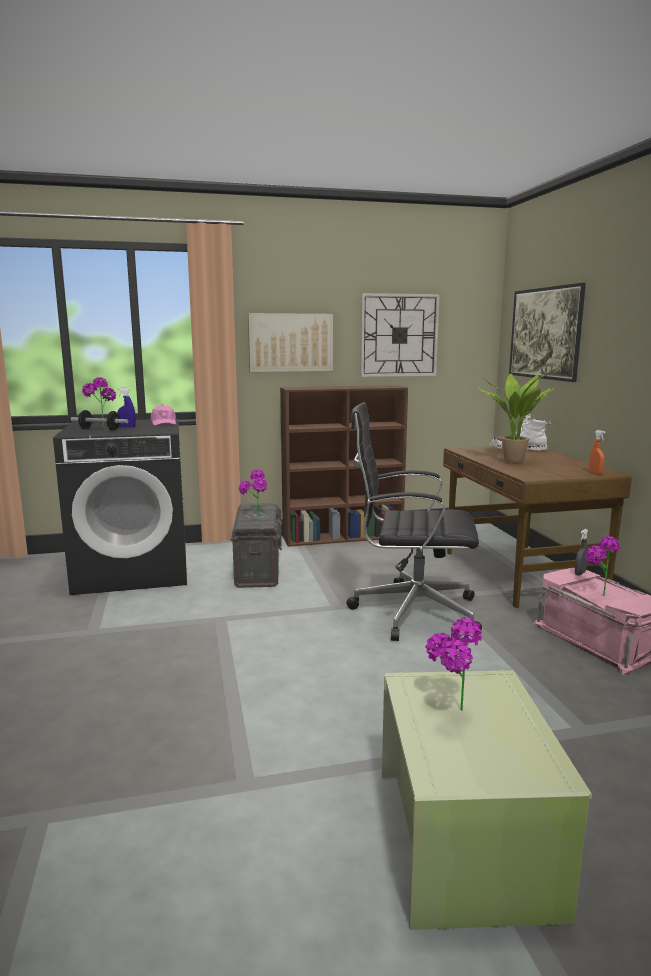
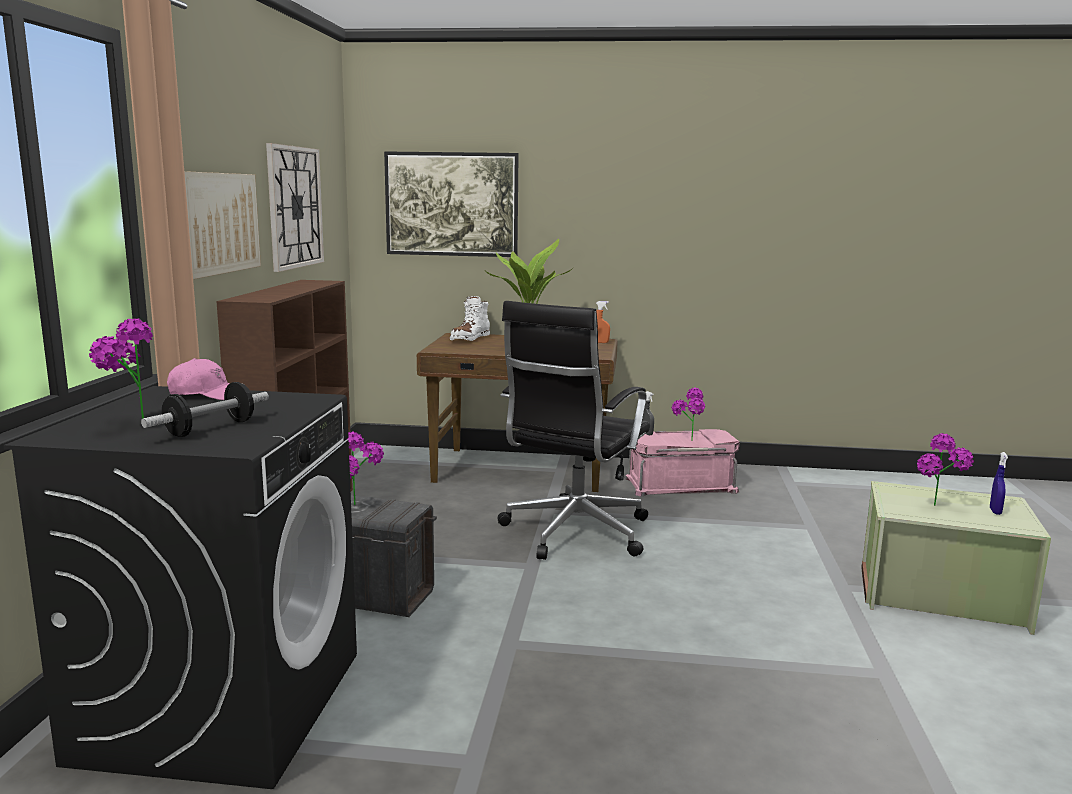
camera: 70 degrees left, 0 degrees up
(127, 427) = (217, 413): blue spray bottle -> blue spray bottle (995, 511)

